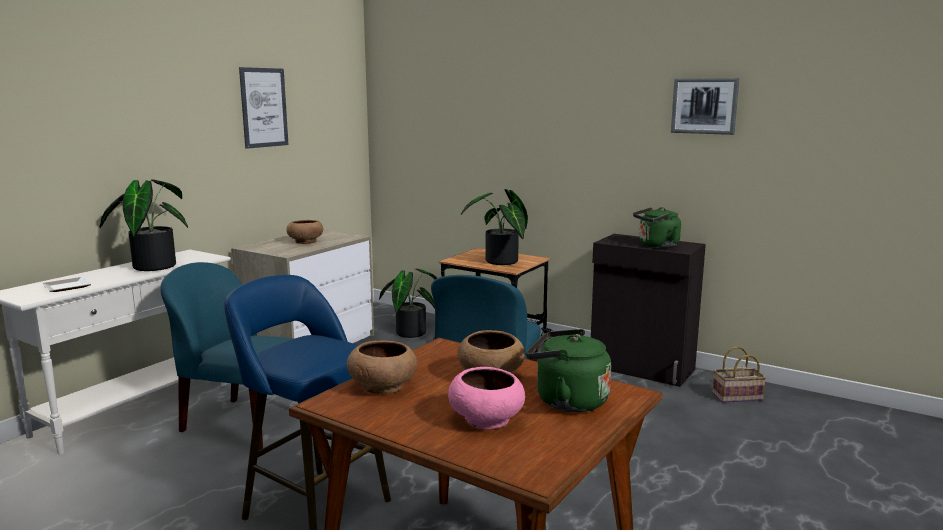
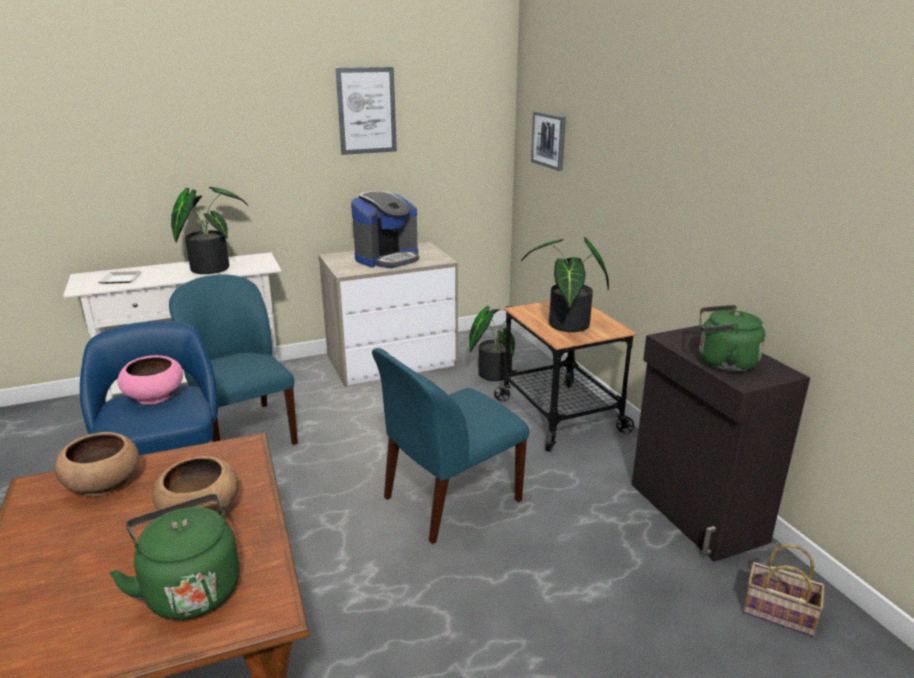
camera: 35 degrees right, 10 degrees up
(305, 242) = (387, 258): brown bowl -> coffee machine
(487, 419) = (87, 576): pink bowl -> pink bowl (155, 396)
(704, 106) = (847, 161): picture -> picture (549, 140)

